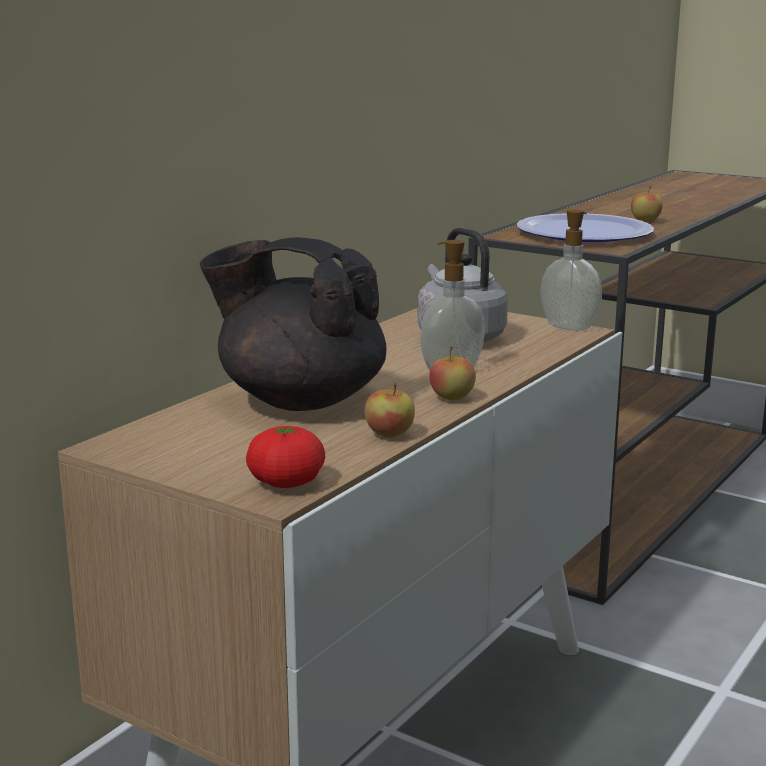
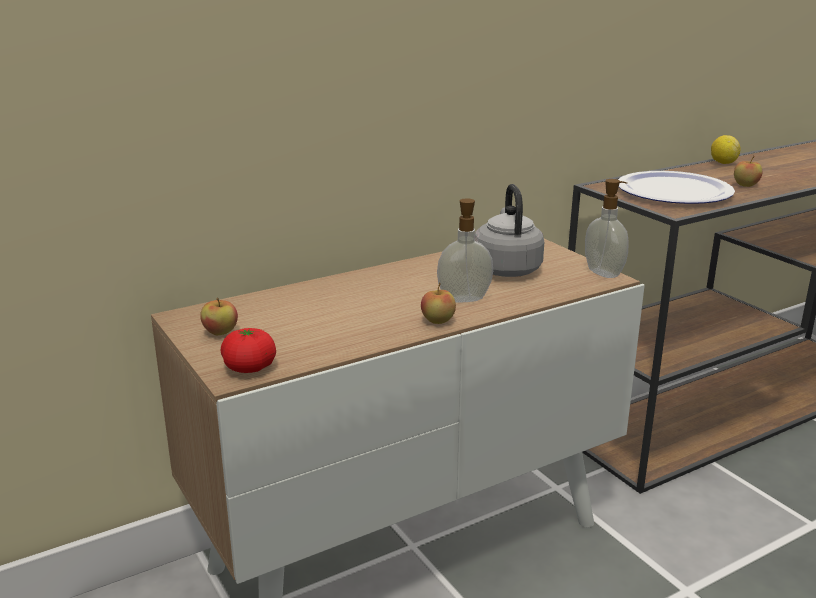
camera: 25 degrees right, 5 degrees up
(299, 400) = (334, 303): black teapot -> none
(390, 434) = (359, 343): apple -> apple (220, 332)
(594, 204) = (723, 163): none -> lemon

